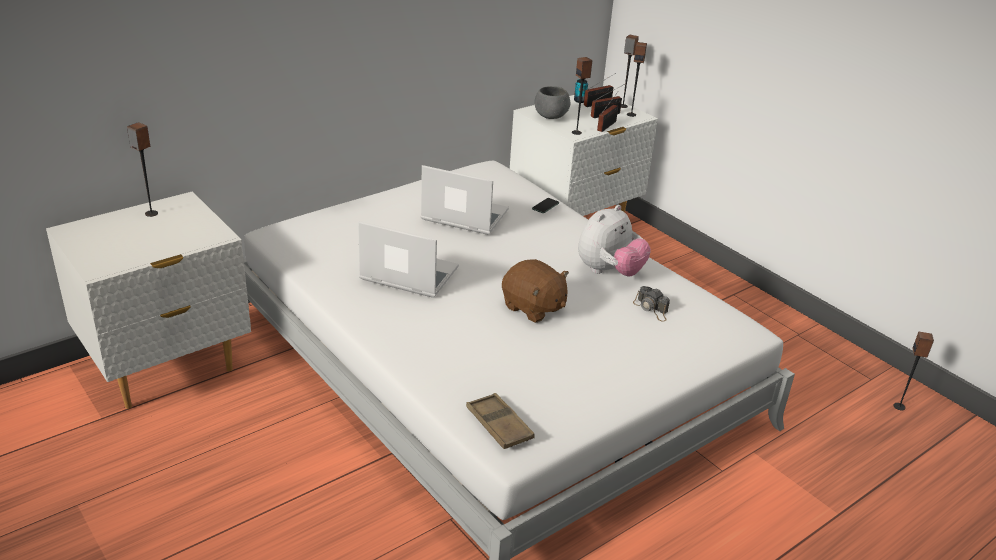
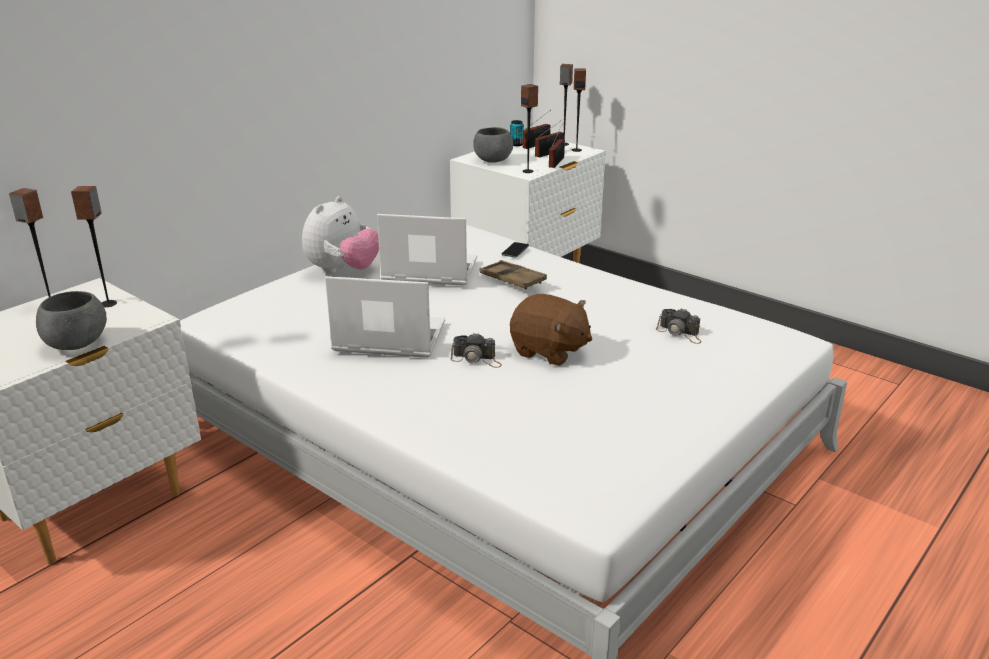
camera: 10 degrees left, 5 degrees down
(162, 250) = (78, 345): none -> grey bowl
(471, 306) = (476, 359): none -> camera
(499, 425) = (568, 484): brown tray -> brown tray (512, 279)
(609, 272) = (614, 304): plush toy -> plush toy (343, 271)
(899, 406) = (941, 406): speaker -> speaker (109, 304)

